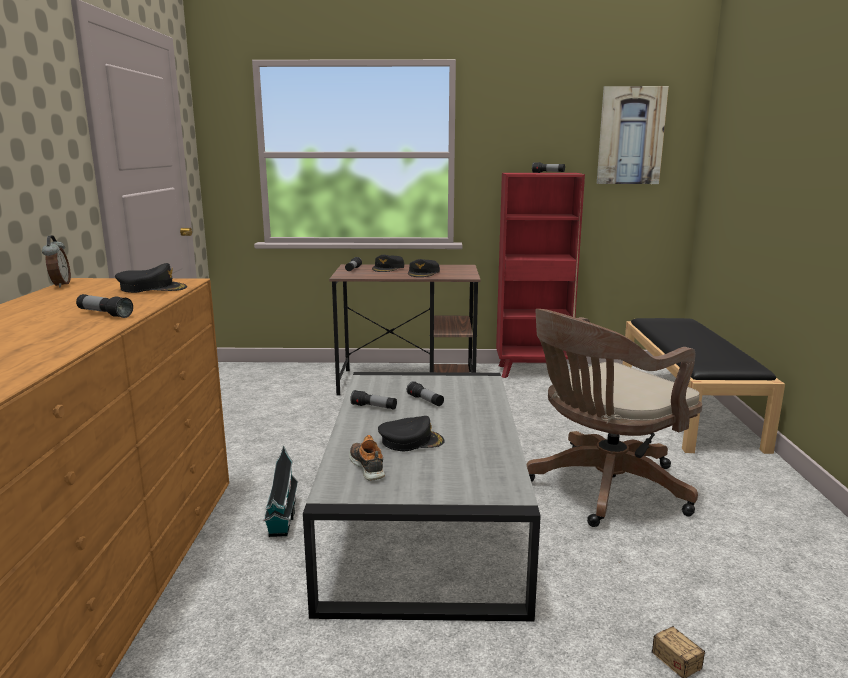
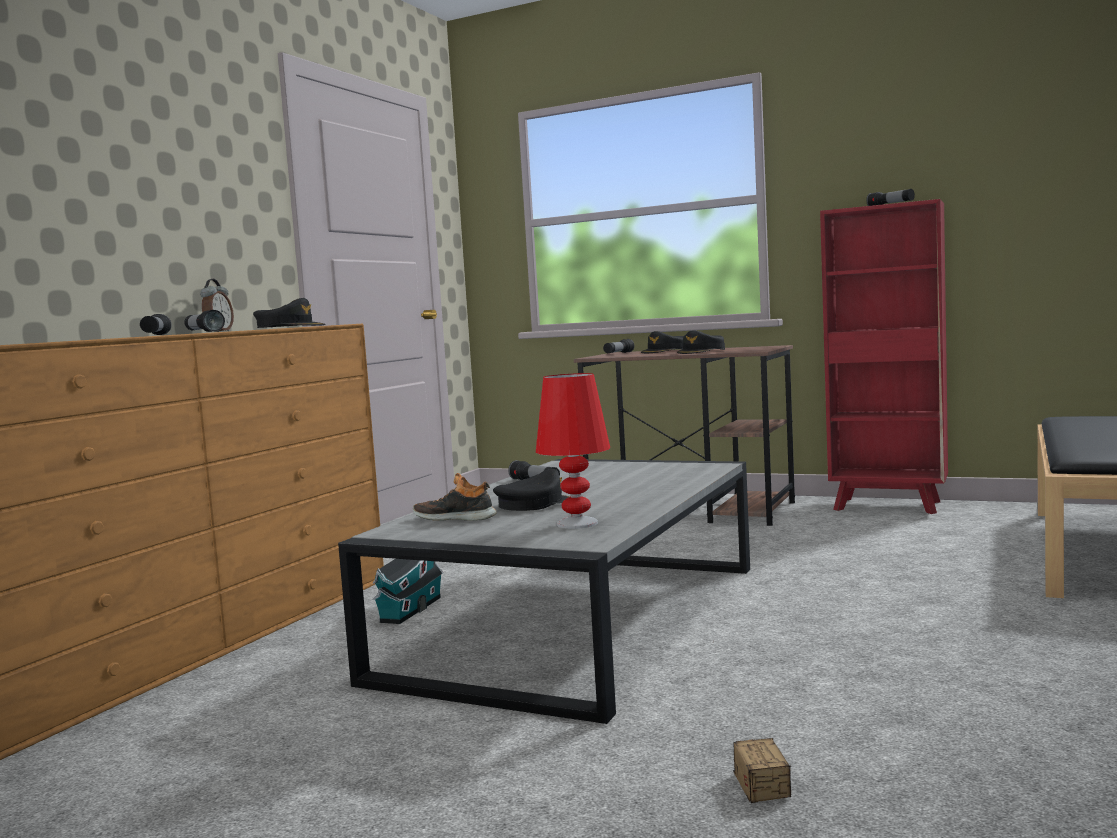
camera: 25 degrees right, 10 degrees down
(367, 466) = (455, 518): shoe -> shoe turned 75 degrees counterclockwise
(411, 441) = (536, 504): black cap -> black cap turned 45 degrees counterclockwise
(425, 401) = (605, 479): flashlight -> flashlight (155, 335)
(474, 467) = (577, 523): none -> red table lamp
(602, 489) = (856, 621): brown office chair -> none
(630, 136) = (1032, 140): picture -> none

